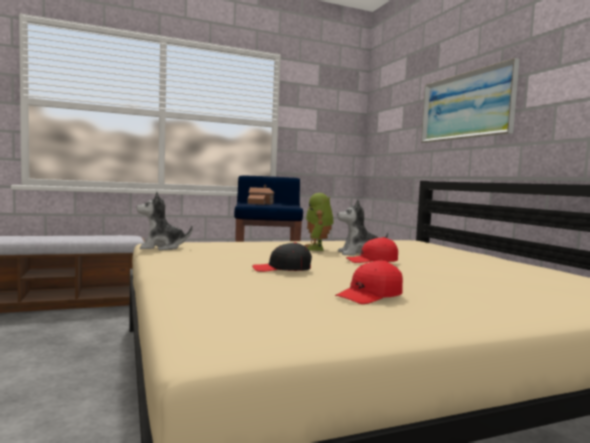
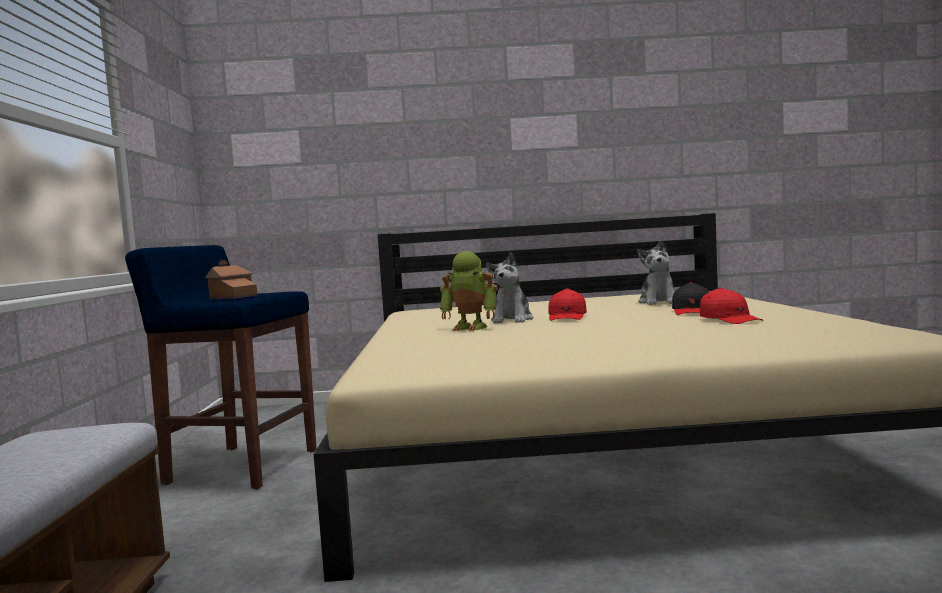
camera: 70 degrees left, 0 degrees up
(162, 247) = (430, 371): plush toy -> plush toy (658, 302)
(282, 269) = (615, 333): black cap -> black cap (692, 311)
(466, 106) = (430, 142): picture -> none

